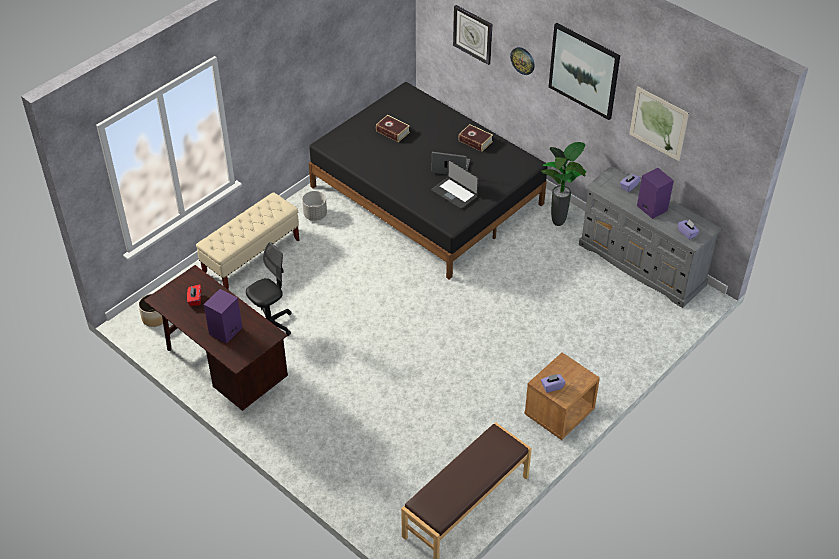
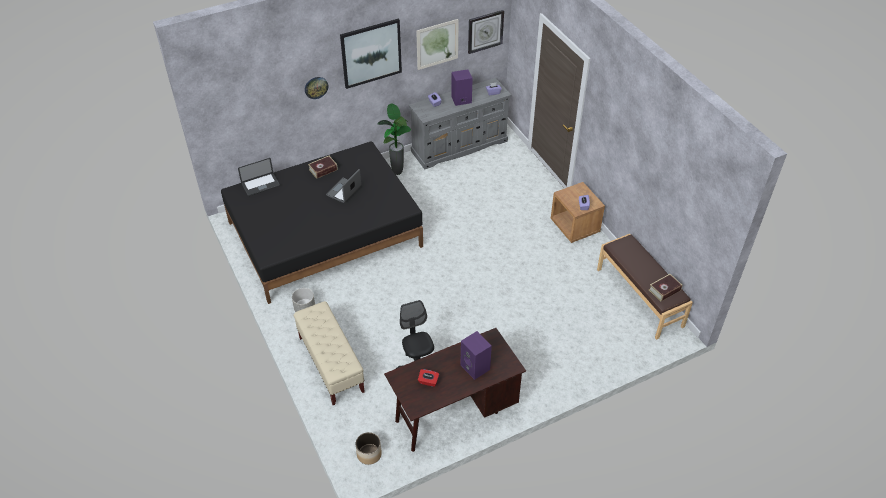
camera: 70 degrees left, 0 degrees up
(392, 132) = (280, 212): book -> book (664, 290)
(454, 194) = (375, 197): laptop -> laptop (260, 185)
(473, 34) = (263, 103): wall clock -> wall clock (485, 31)

